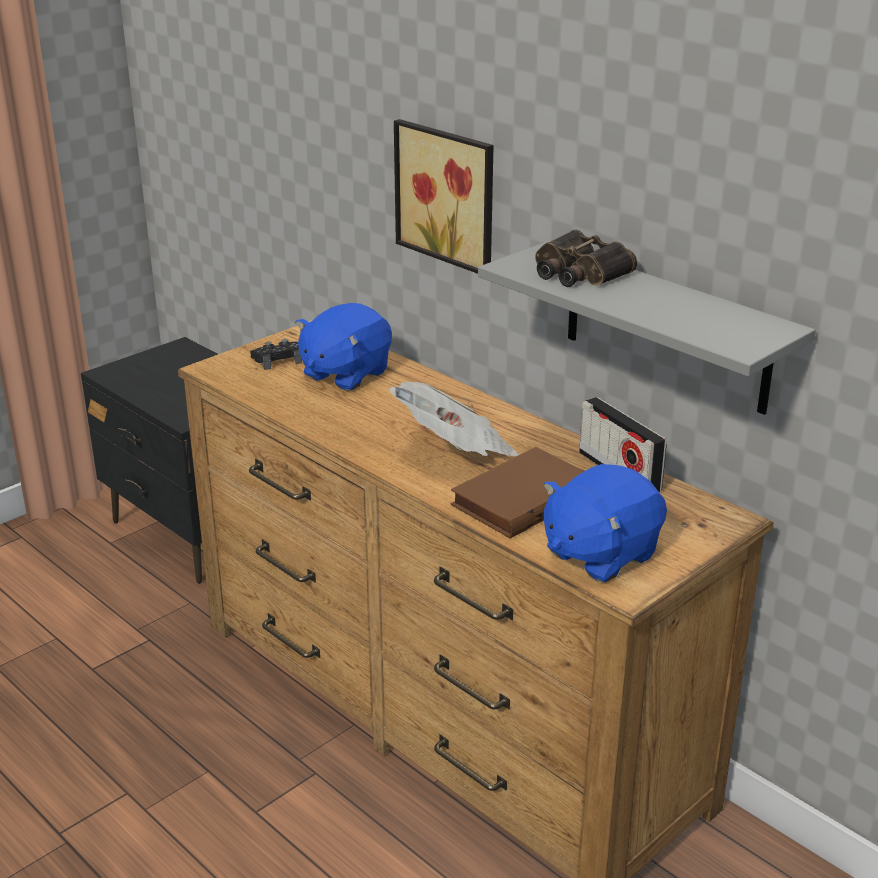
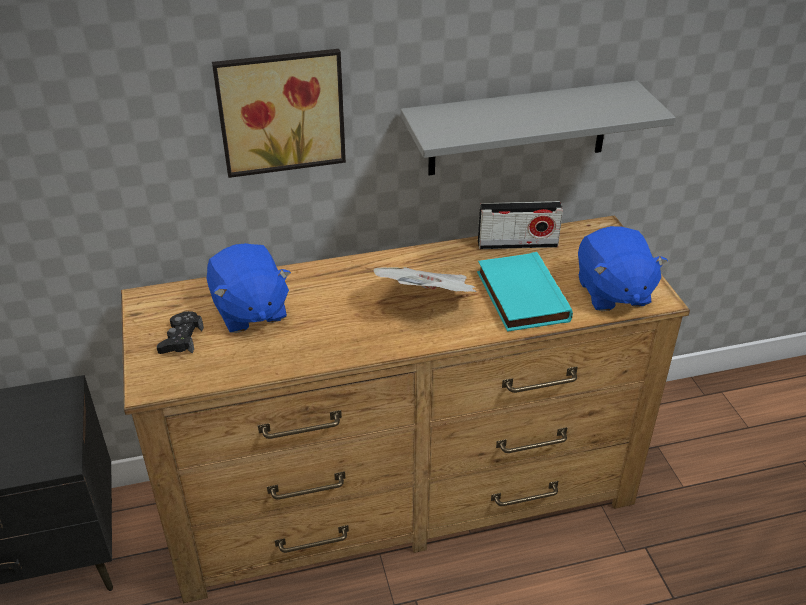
camera: 60 degrees left, 10 degrees up
(521, 497) = (519, 296): brown book -> turquoise book
(578, 272) = (476, 117): binoculars -> none

